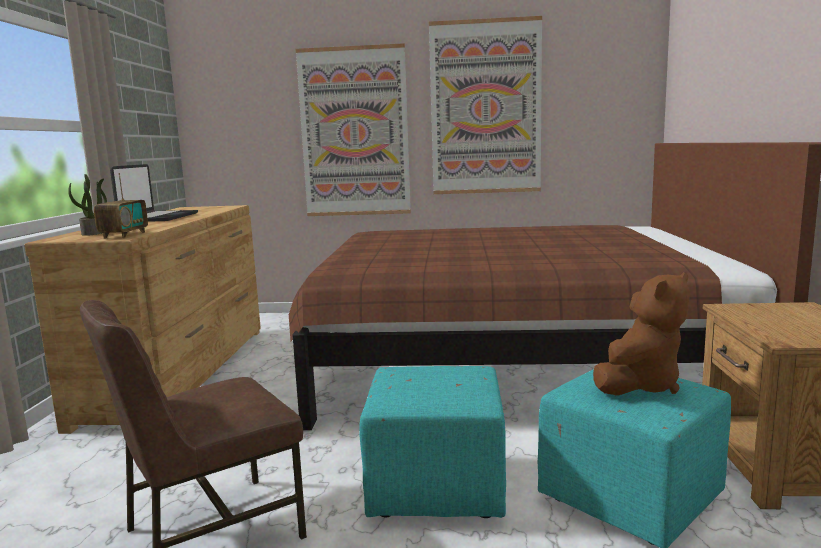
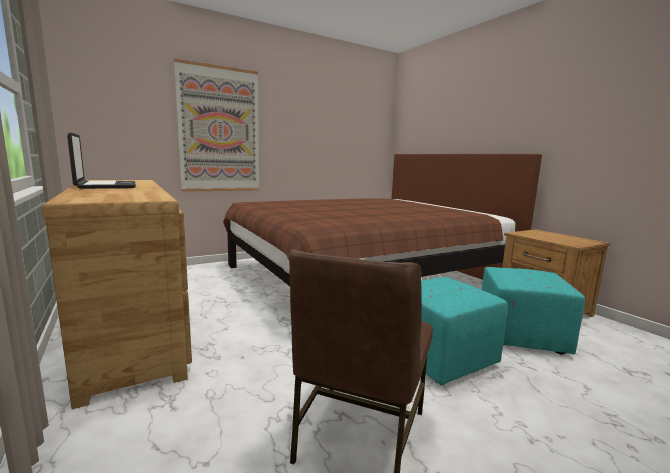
camera: 35 degrees left, 0 degrees up
(94, 233) = (97, 196): potted plant -> none
(124, 235) = (148, 197): radio -> none
(485, 108) = (306, 123): picture -> none
(639, 385) = (529, 274): brown plush toy -> none

